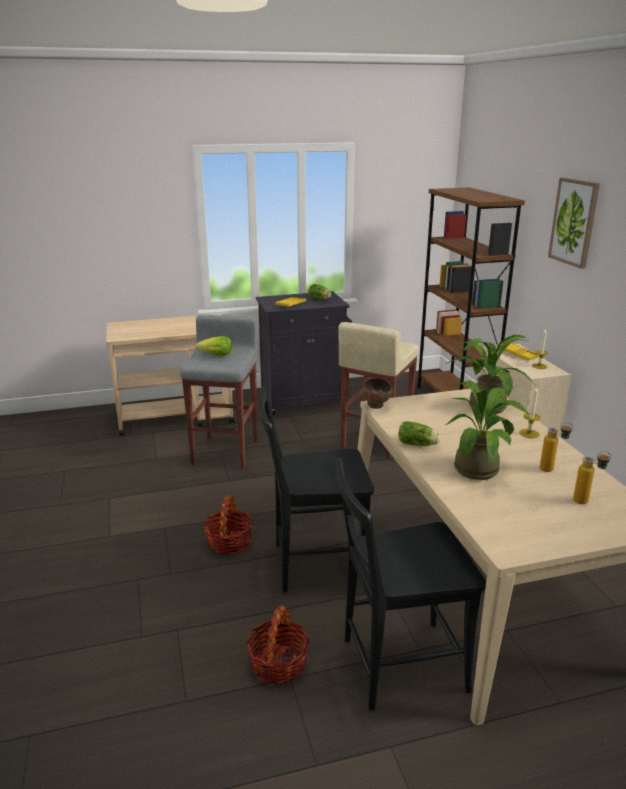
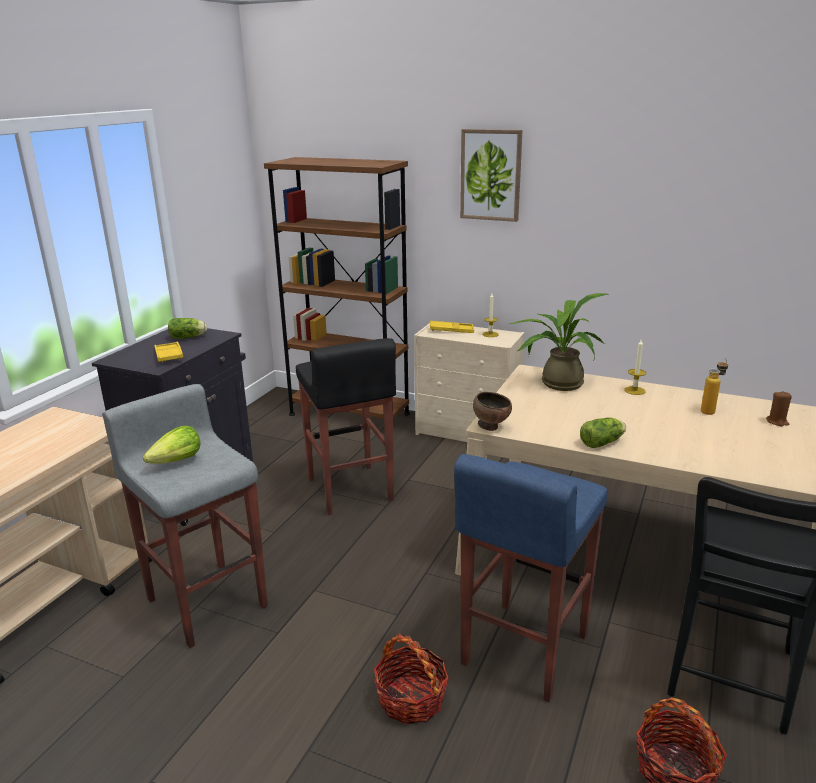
camera: 50 degrees left, 0 degrees up
(314, 564) = (522, 650): black chair -> blue stool
(374, 441) = (349, 490): beige stool -> black stool
(479, 468) = (680, 436): potted plant -> none
(586, 501) = (777, 422): bottle -> brown candle

